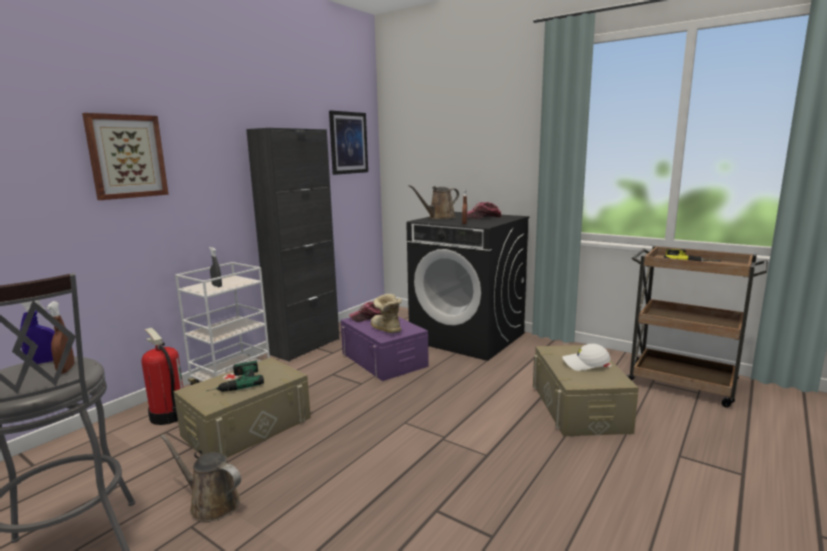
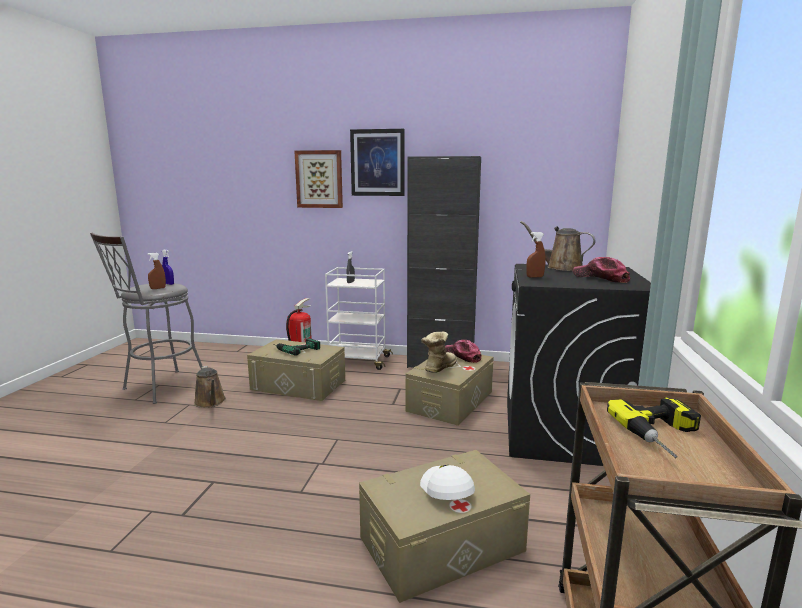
camera: 65 degrees right, 0 degrees up
(211, 503) = (210, 402): brown watering can -> brown watering can turned 150 degrees clockwise
(348, 143) = (554, 169): picture -> picture (377, 163)
(384, 359) = (450, 401): purple storage box -> beige storage box

